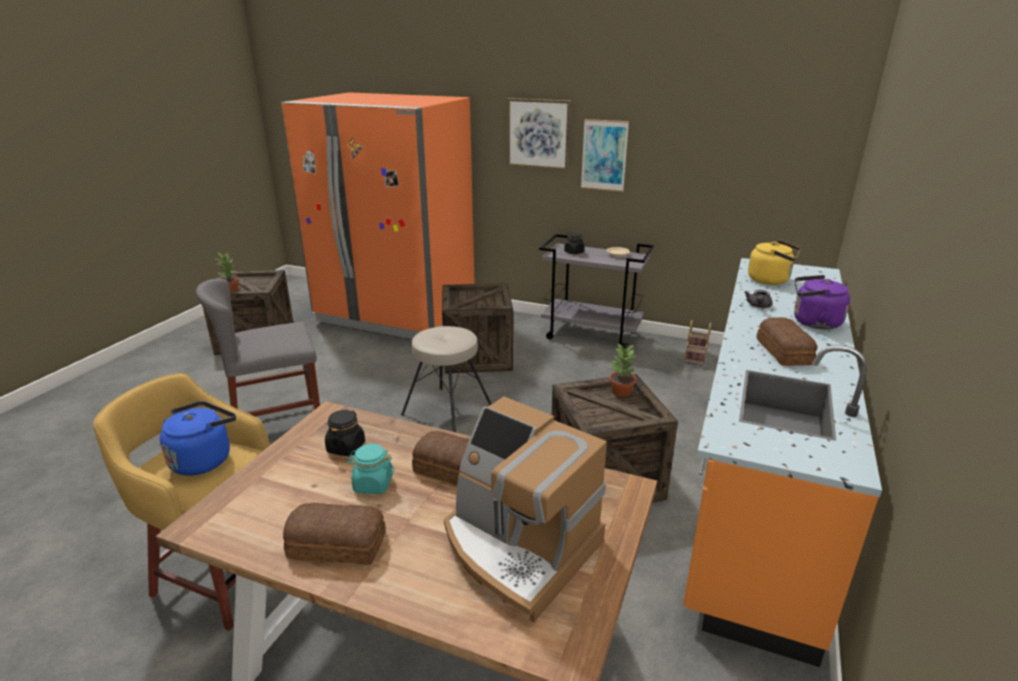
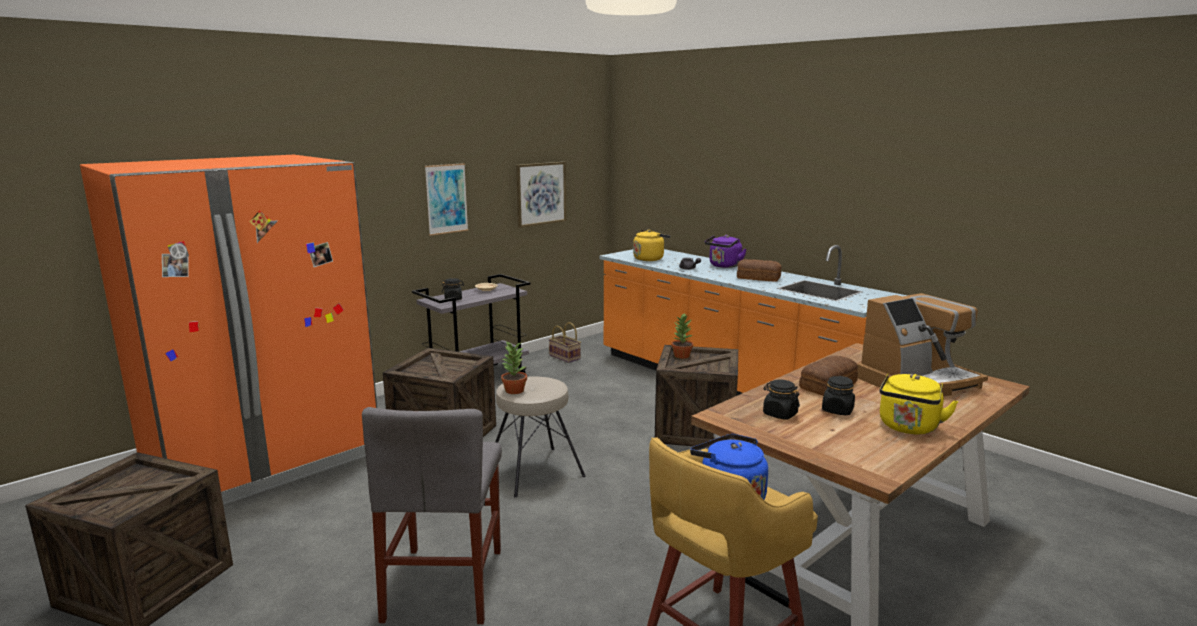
camera: 65 degrees left, 10 degrees down
(230, 290) = (128, 504): potted plant -> potted plant (514, 390)
(336, 544) = (908, 428): bread -> yellow kettle
(372, 484) = (837, 410): turquoise jar -> black jar
(538, 134) = (379, 187): picture -> picture (541, 193)

